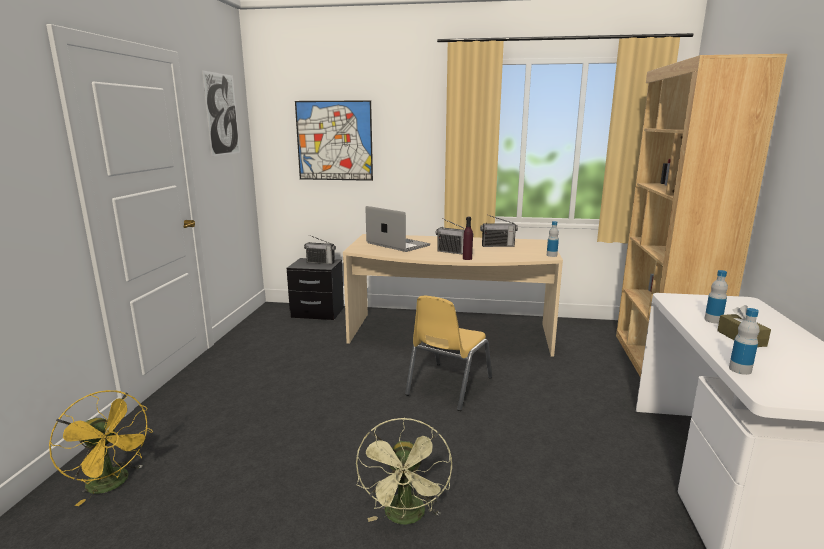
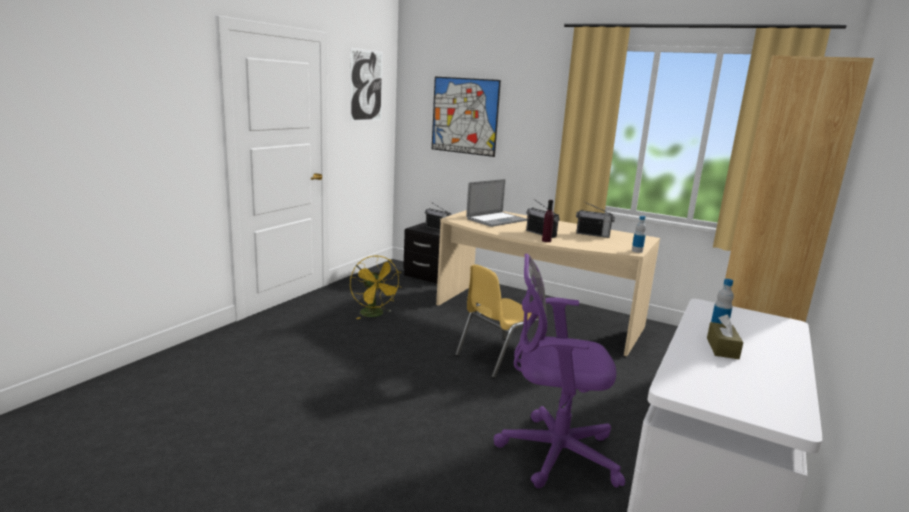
camera: 20 degrees right, 0 degrees up
(113, 484) = (204, 362): yellow fan -> yellow fan (375, 315)
(397, 244) = (496, 220): laptop -> laptop turned 75 degrees clockwise
(406, 517) = (387, 438): green fan -> none
(572, 477) = (552, 452): none -> purple office chair
(740, 369) = (676, 368): bottle -> none

